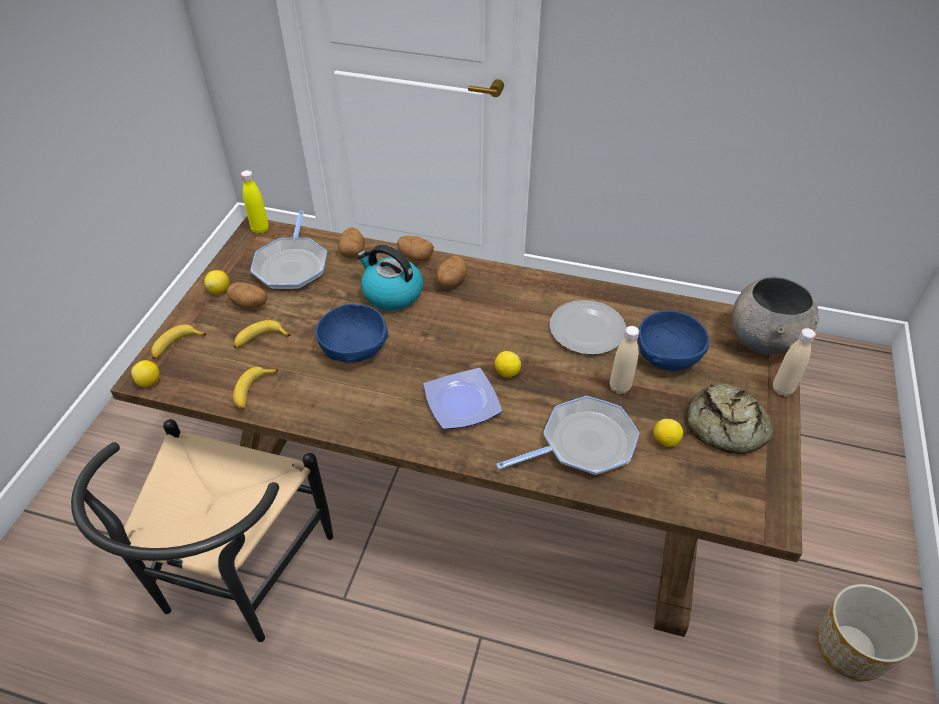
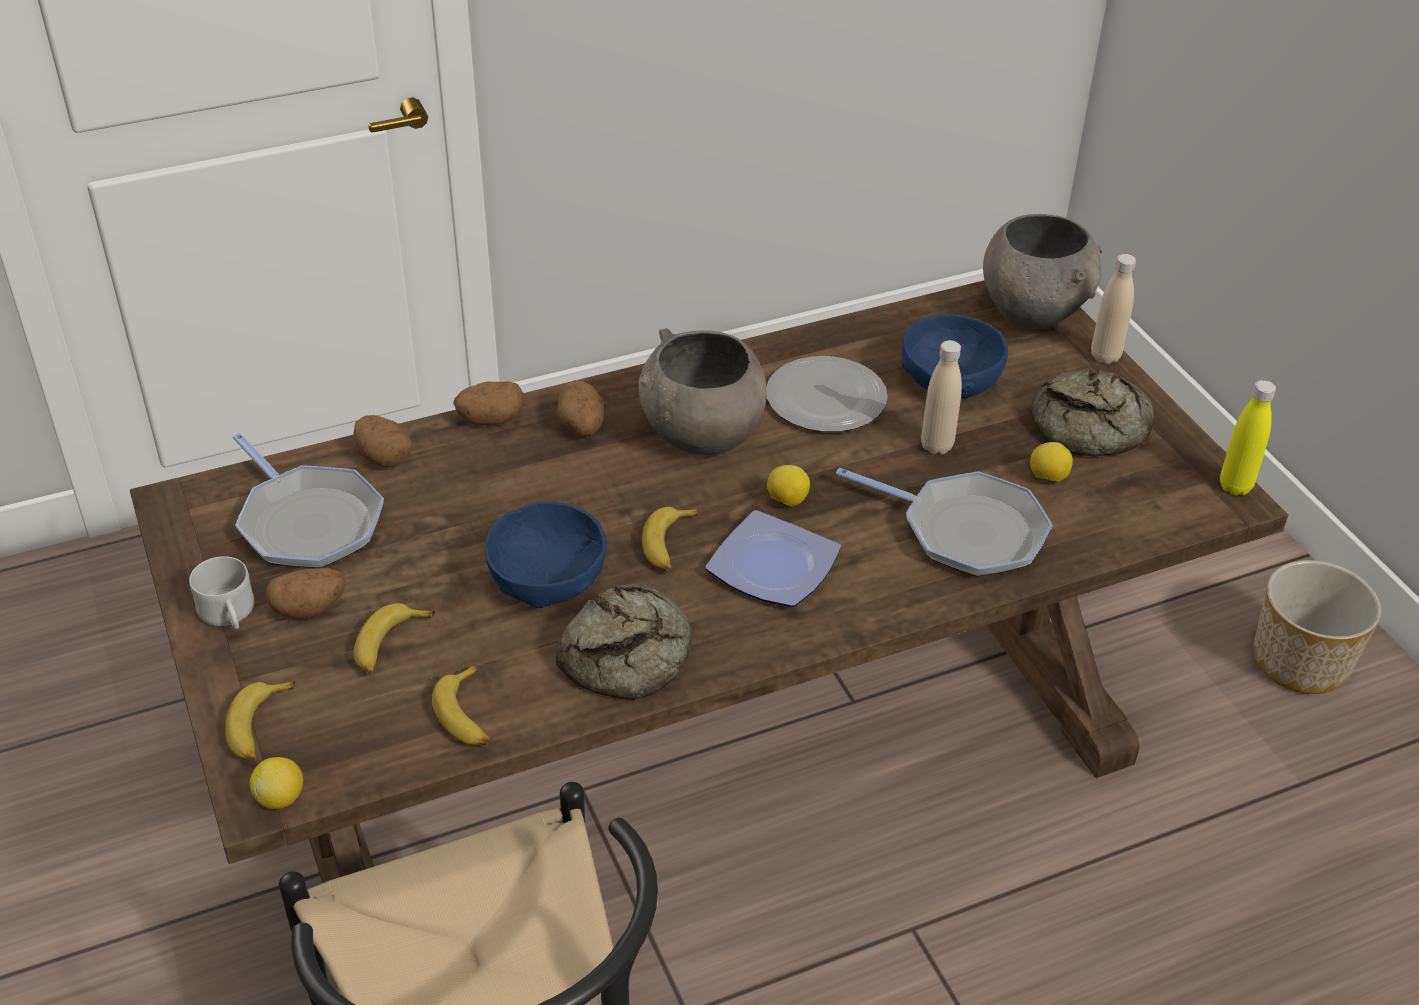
camera: 40 degrees left, 5 degrees down
(220, 290) = (229, 615): lemon -> white mug
(260, 229) = (183, 497): yellow bottle -> yellow bottle (1235, 486)
(349, 405) = (630, 653): none -> bread
(391, 293) = (514, 484): kettle -> none
(425, 363) = (669, 546): none -> banana
(502, 316) = (701, 436): none -> grey bowl
(583, 443) = (965, 531): frying pan -> frying pan turned 90 degrees clockwise

